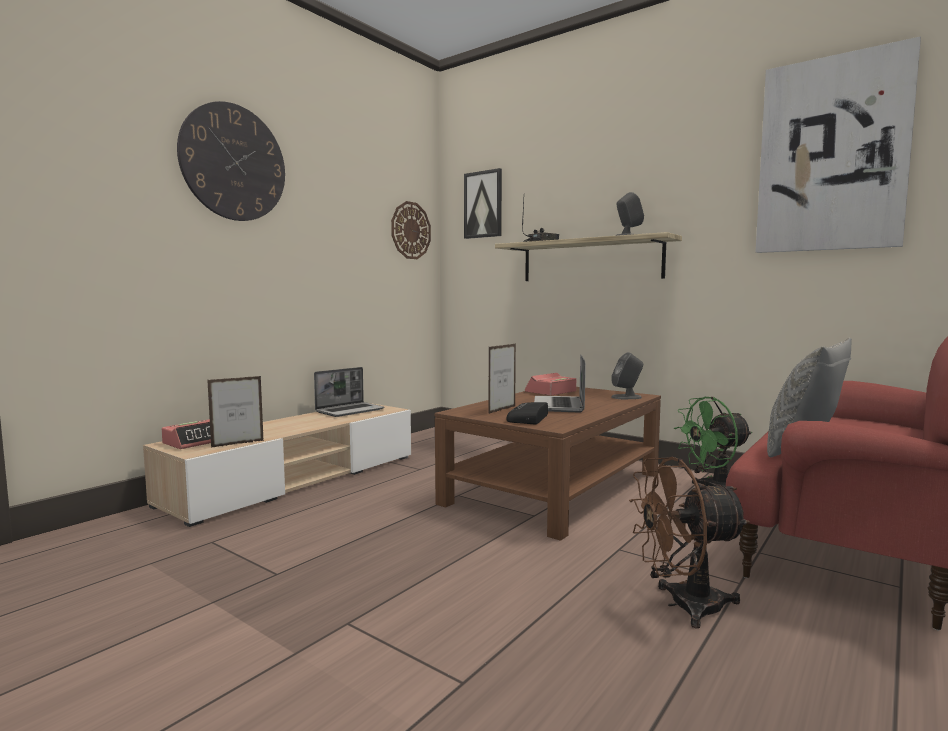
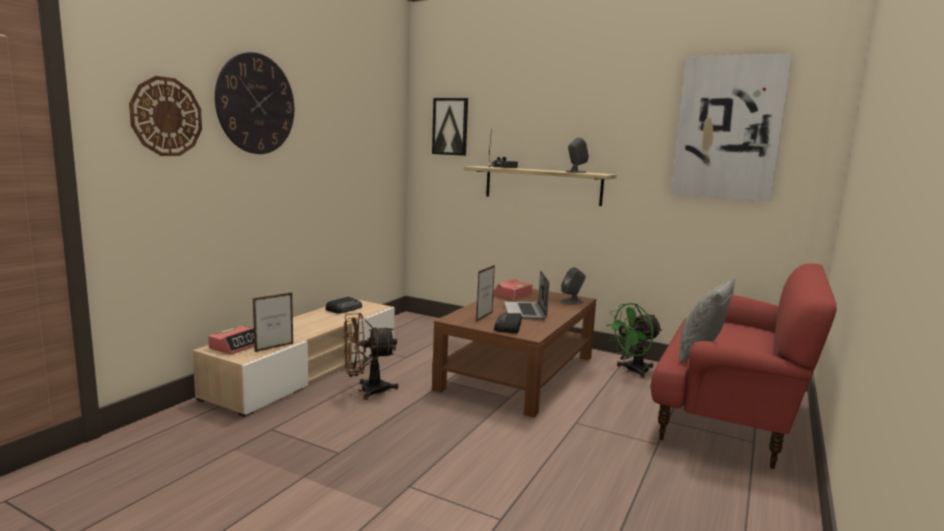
camera: 10 degrees left, 5 degrees up
(350, 410) = (344, 309): laptop -> radio
(410, 230) = (386, 146): wall clock -> wall clock (166, 117)
(683, 605) = (624, 461): brown fan -> brown fan (366, 390)

